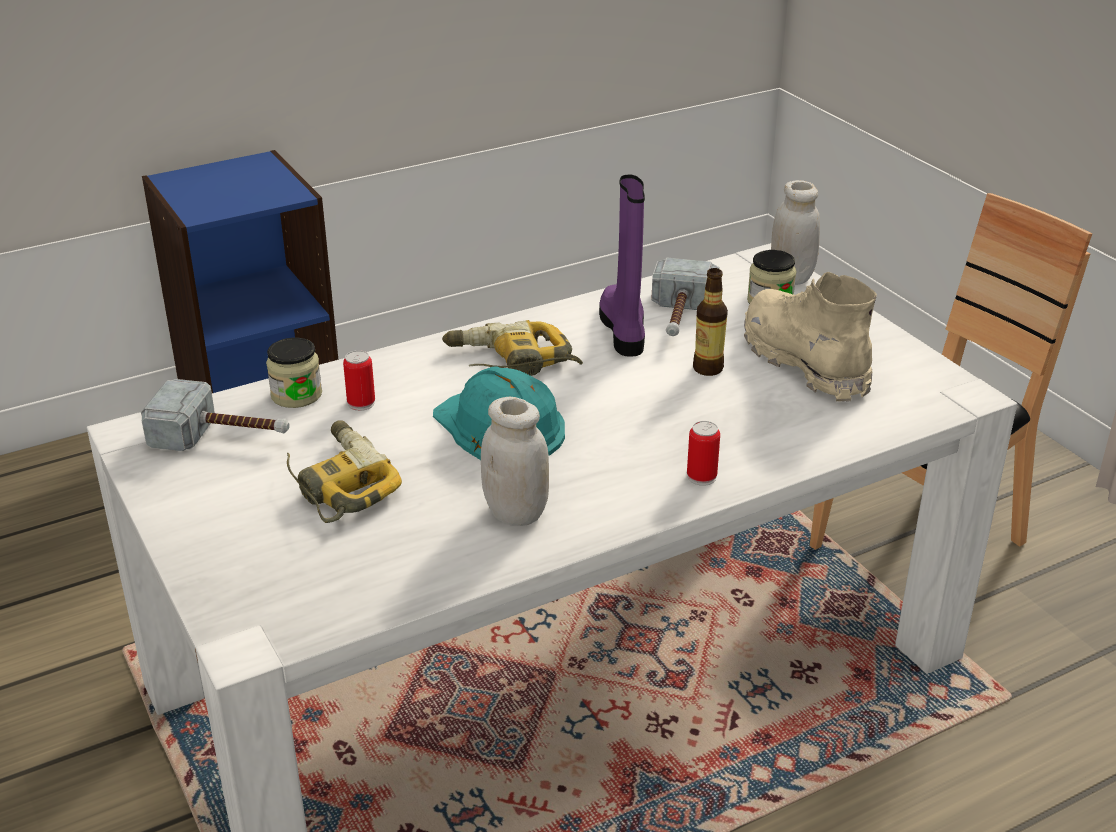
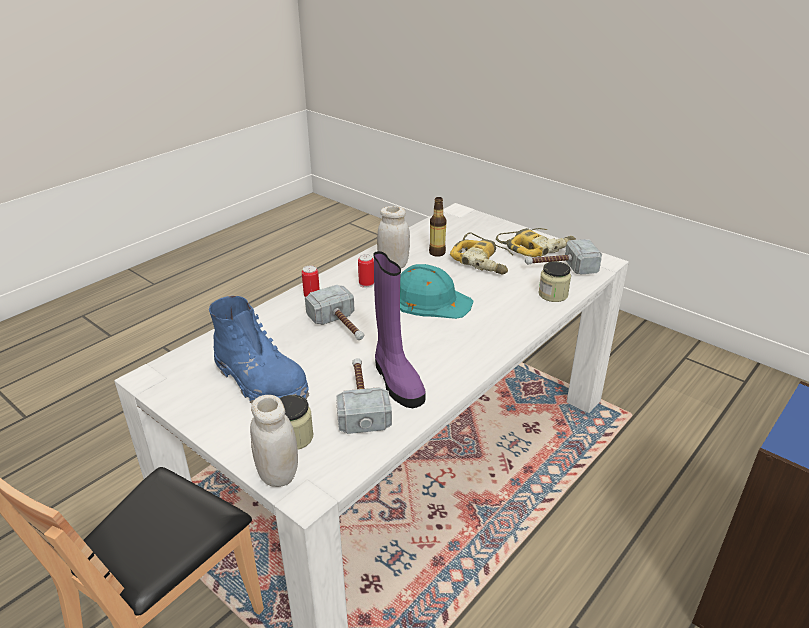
camera: 160 degrees right, 0 degrees up
(361, 403) = (514, 297): can -> can (366, 284)
(511, 362) = (455, 339): power drill -> power drill (536, 247)
(669, 412) = (341, 327): none -> hammer
(708, 368) = (327, 361): bottle -> bottle (437, 253)
(804, 362) = (261, 381): beige boot -> blue boot

